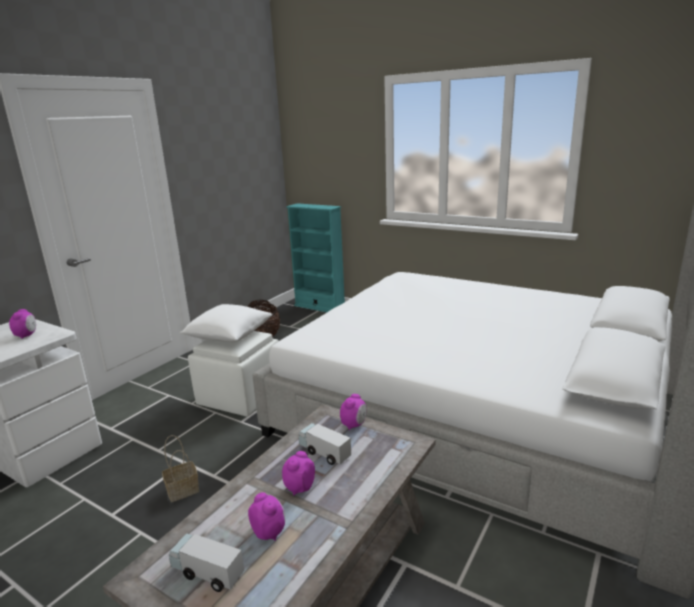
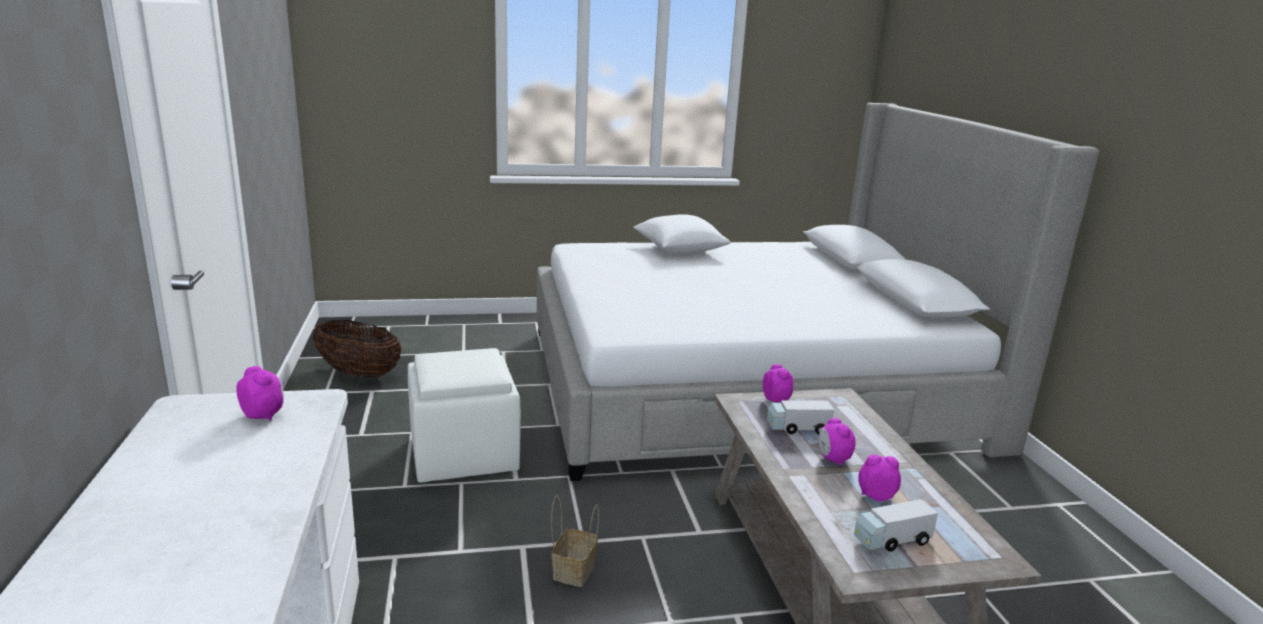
camera: 45 degrees left, 0 degrees up
(228, 336) = (451, 363): white pillow -> white pillow (679, 250)
(319, 307) = (383, 321): turquoise bookcase -> none

